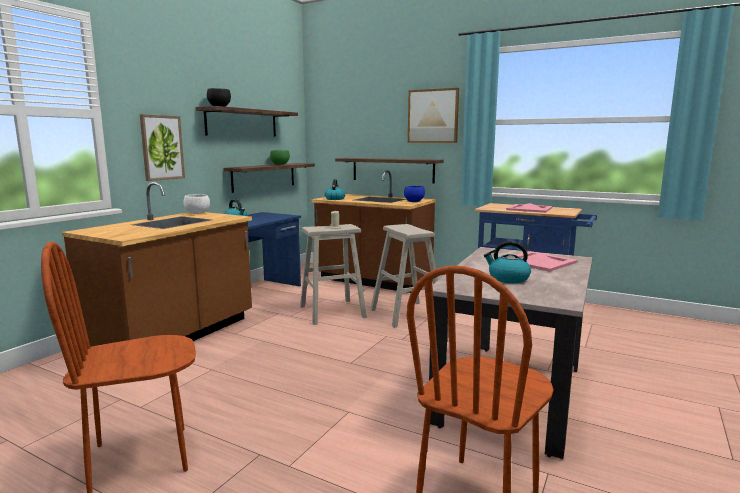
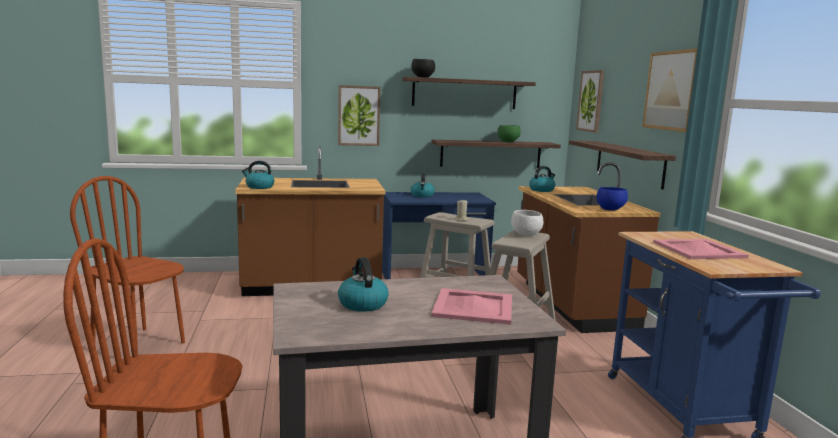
camera: 50 degrees right, 0 degrees up
(134, 234) = (259, 187): none -> kettle
(198, 213) = (366, 180): white bowl -> white bowl (527, 235)
(335, 127) = (591, 101): none -> picture

